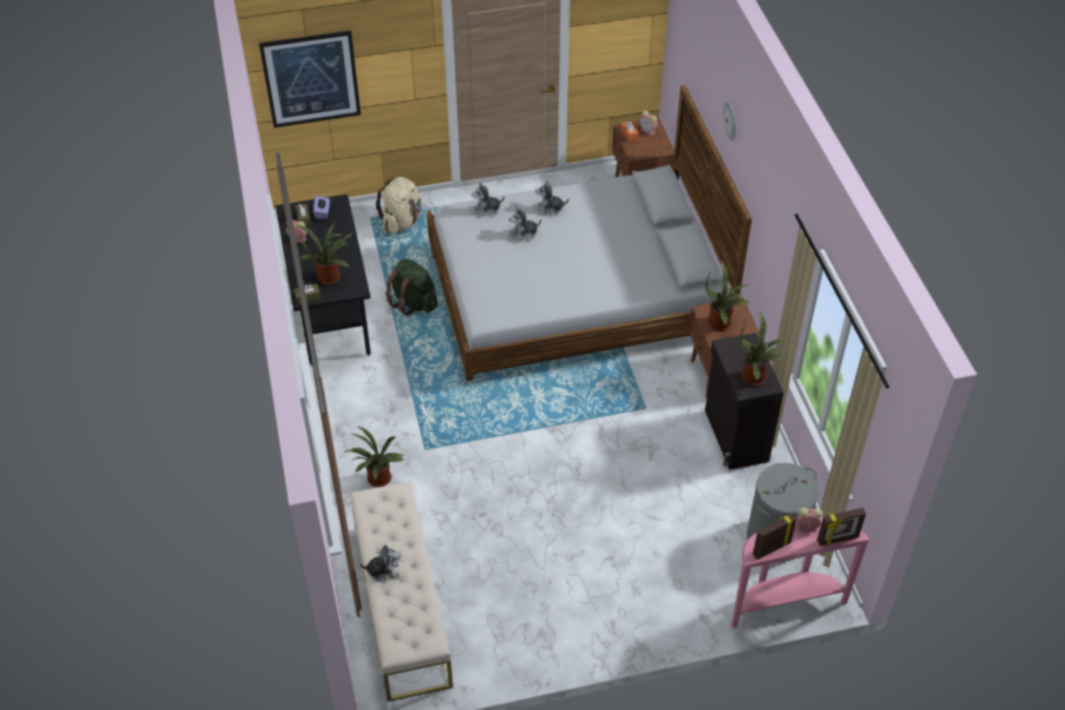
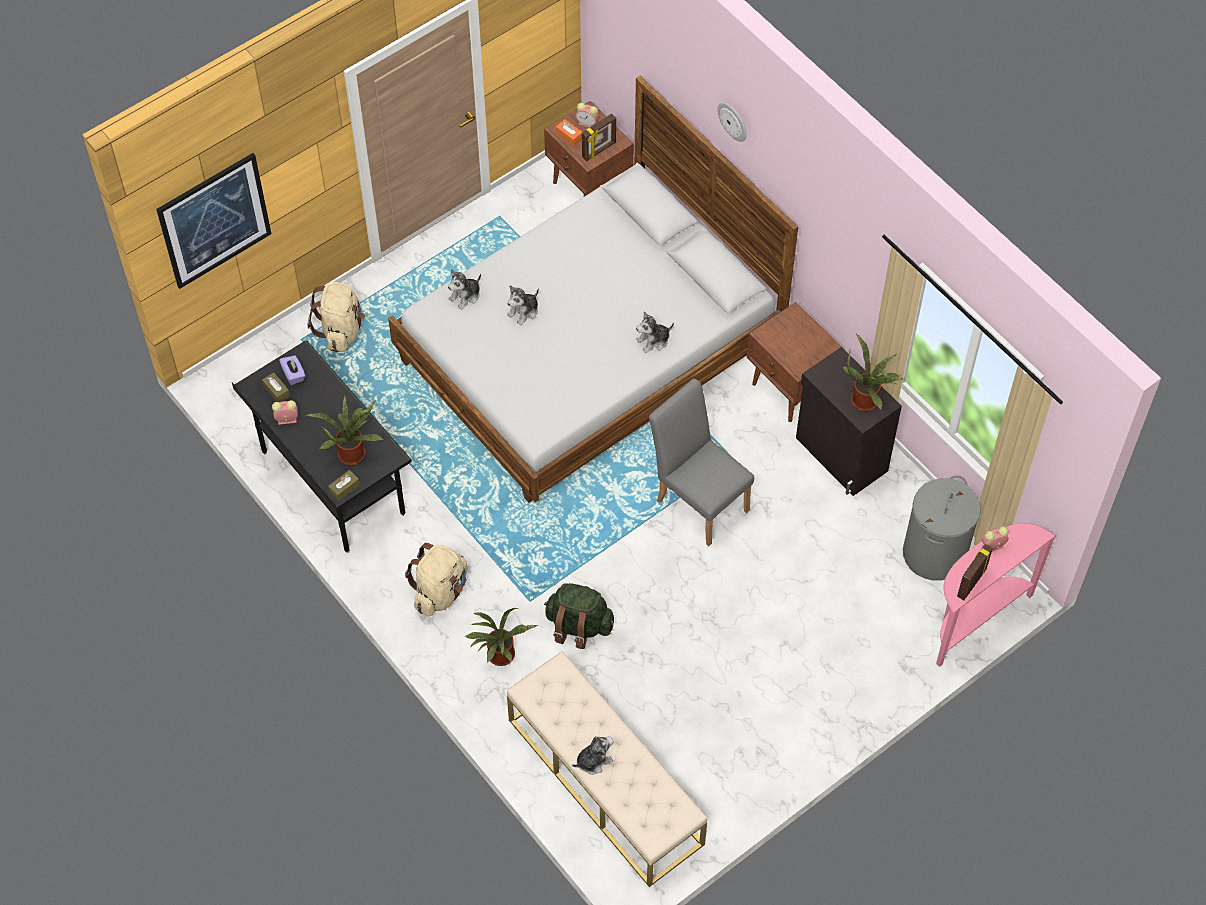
camera: 25 degrees left, 10 degrees up
(362, 417) = (440, 592): none -> beige backpack
(413, 302) = (415, 430): green backpack -> green backpack (578, 626)
(550, 209) = (534, 268): plush toy -> plush toy (653, 341)
(599, 426) = (698, 500): none -> grey chair
(722, 323) = (790, 342): potted plant -> none
(838, 539) = (1027, 547): picture frame -> picture frame (599, 150)

